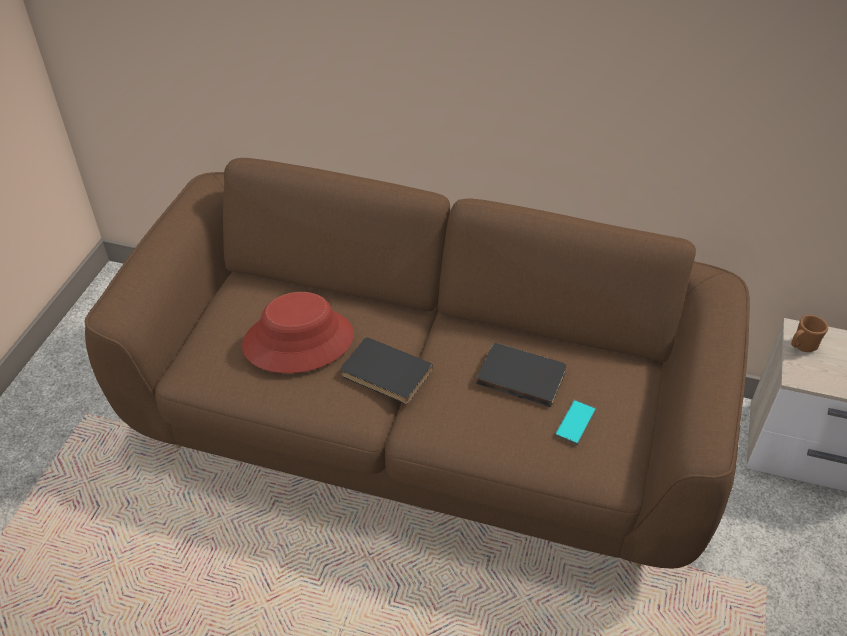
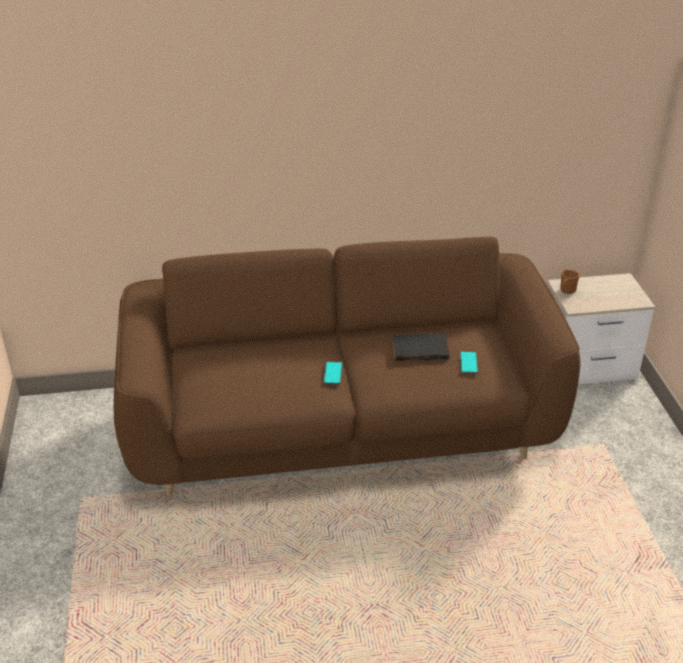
camera: 25 degrees left, 10 degrees down
(298, 340) = (261, 371): red hat -> none
(385, 374) = (333, 373): black book -> phone

